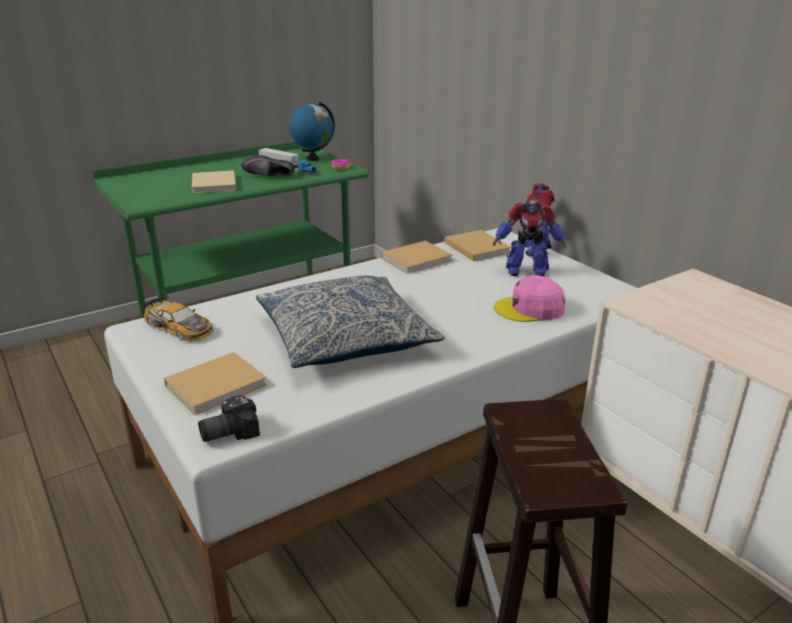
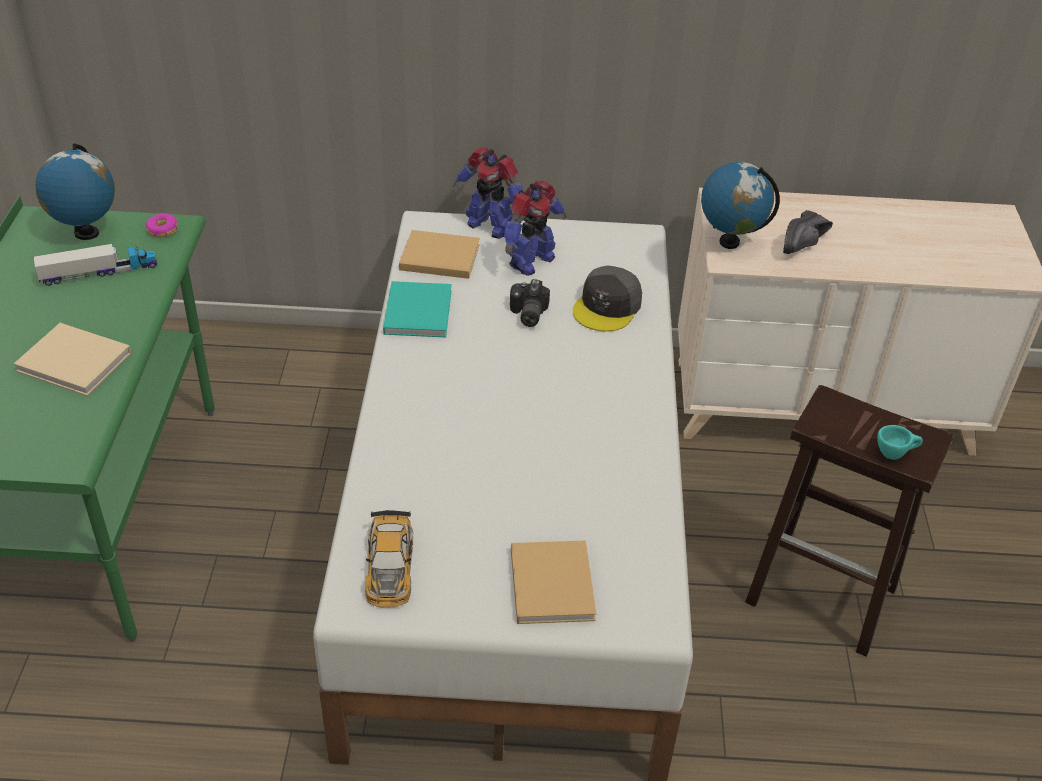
camera: 55 degrees left, 15 degrees up
(179, 327) = (389, 566): toy car -> toy car turned 105 degrees clockwise
(228, 431) = (645, 607): camera -> camera (527, 314)
(269, 177) = (114, 303): black shoe -> black shoe (805, 245)
(345, 337) = (542, 451): pillow -> none
(418, 259) = (418, 310): beige book -> turquoise book
(530, 309) = (607, 307): pink cap -> grey cap
(536, 471) = (894, 454): none -> turquoise cup
(654, 297) = (729, 242): none -> globe

